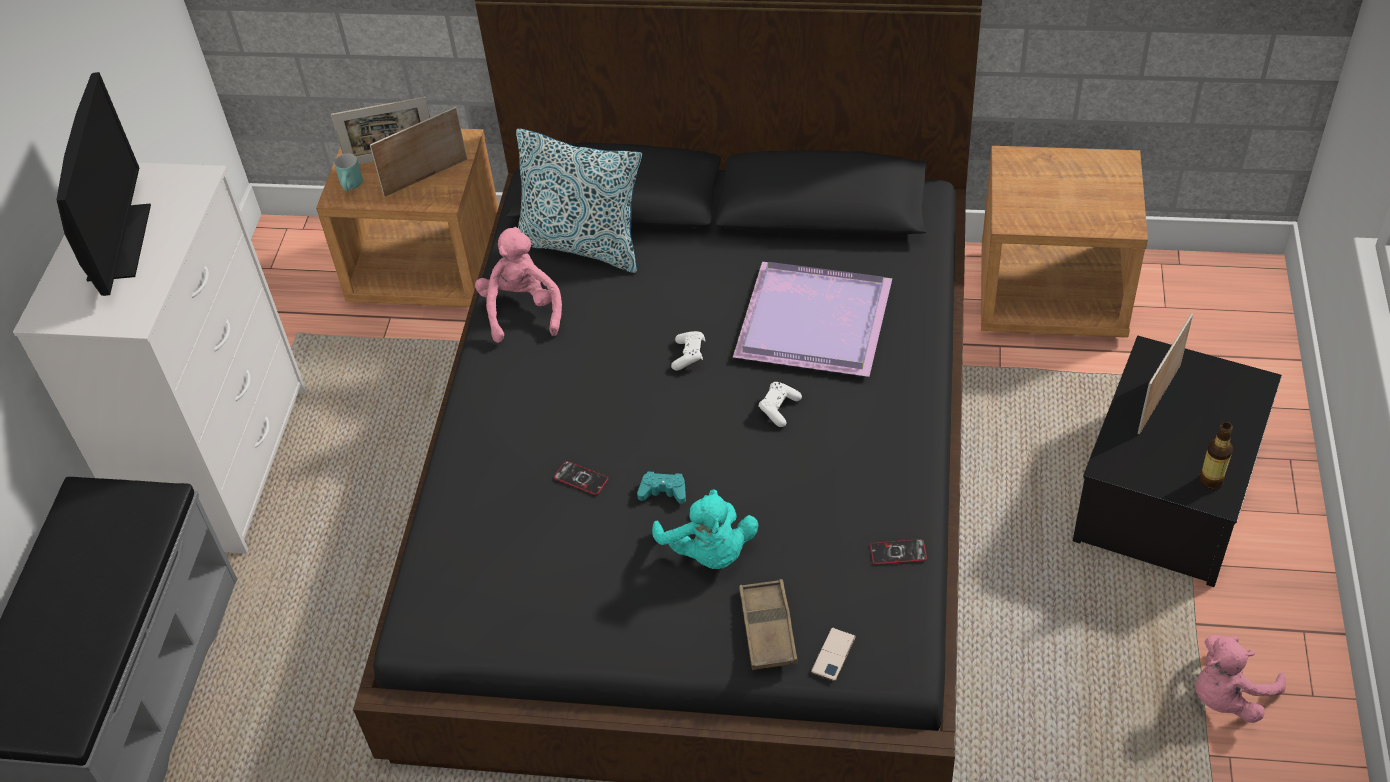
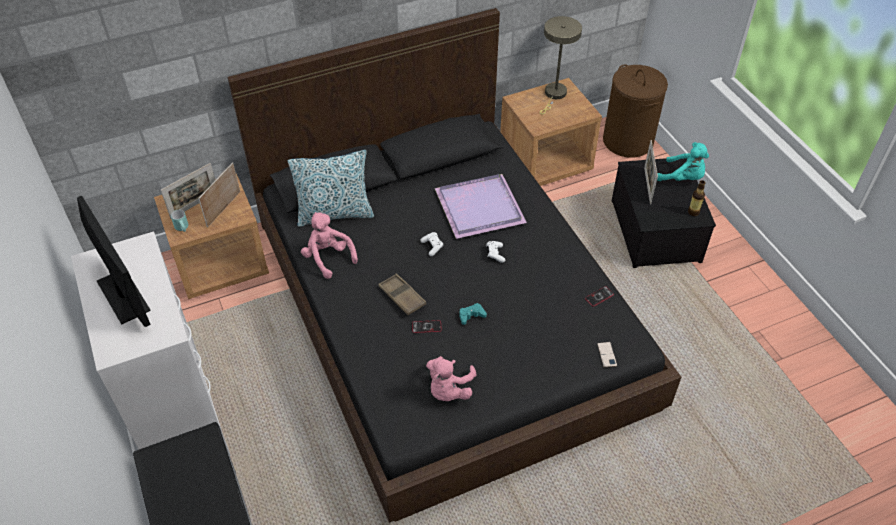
camera: 35 degrees left, 0 degrees up
(709, 552) = (514, 334): turquoise plush toy -> turquoise plush toy (683, 178)
(768, 629) = (569, 357): brown tray -> brown tray (402, 297)
(1087, 173) = (554, 95): none -> beige table lamp
(1227, 695) = (739, 305): pink plush toy -> pink plush toy (448, 390)
(1239, 311) = (627, 141): none -> brown laundry basket

